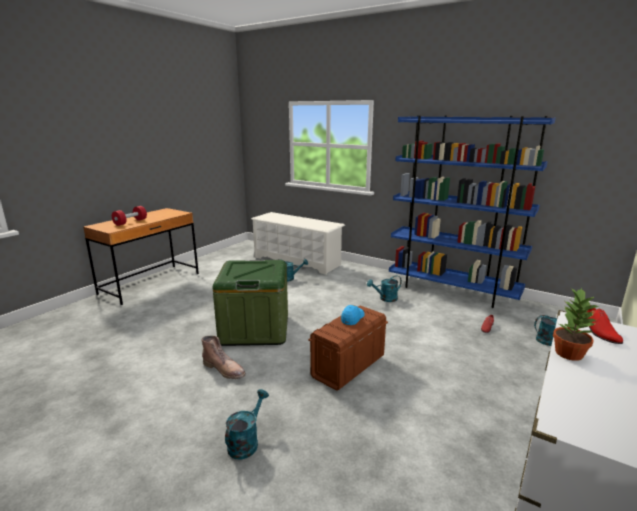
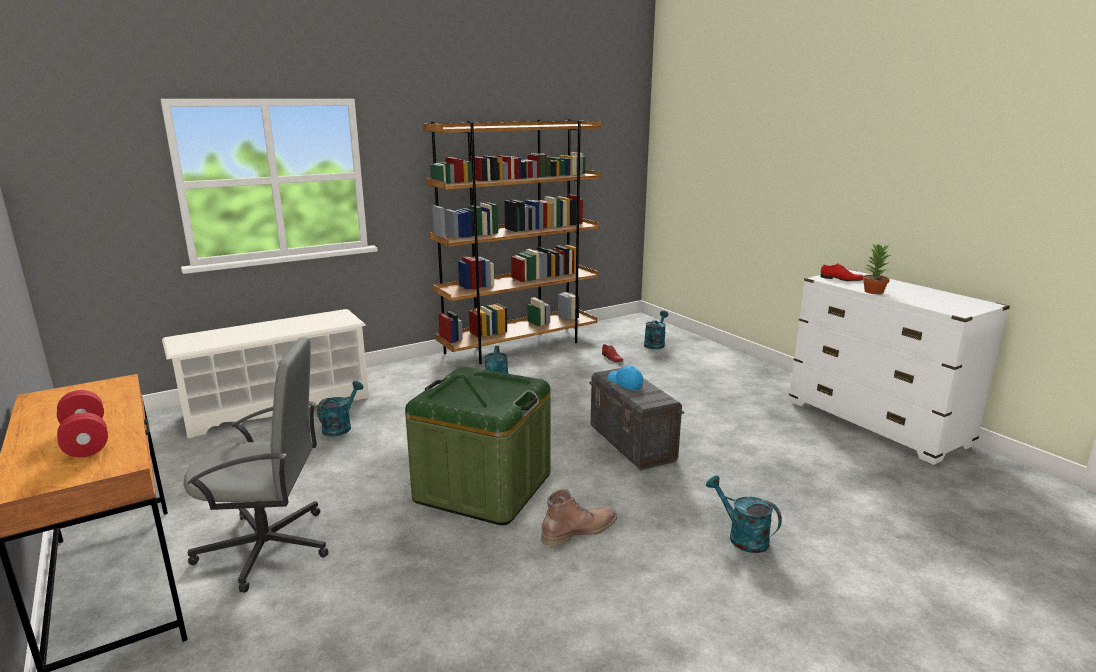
camera: 65 degrees left, 0 degrees up
(181, 298) = (268, 547): none -> grey office chair
(348, 366) = (632, 444): brown storage box -> grey storage box
(452, 291) = (519, 346): blue bookcase -> brown bookcase

